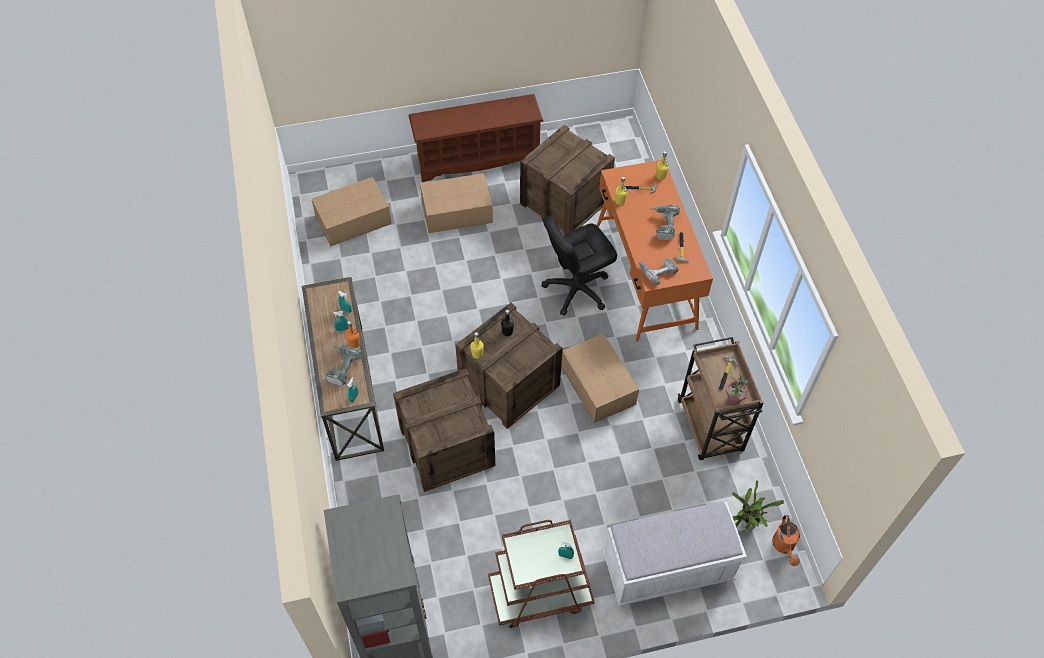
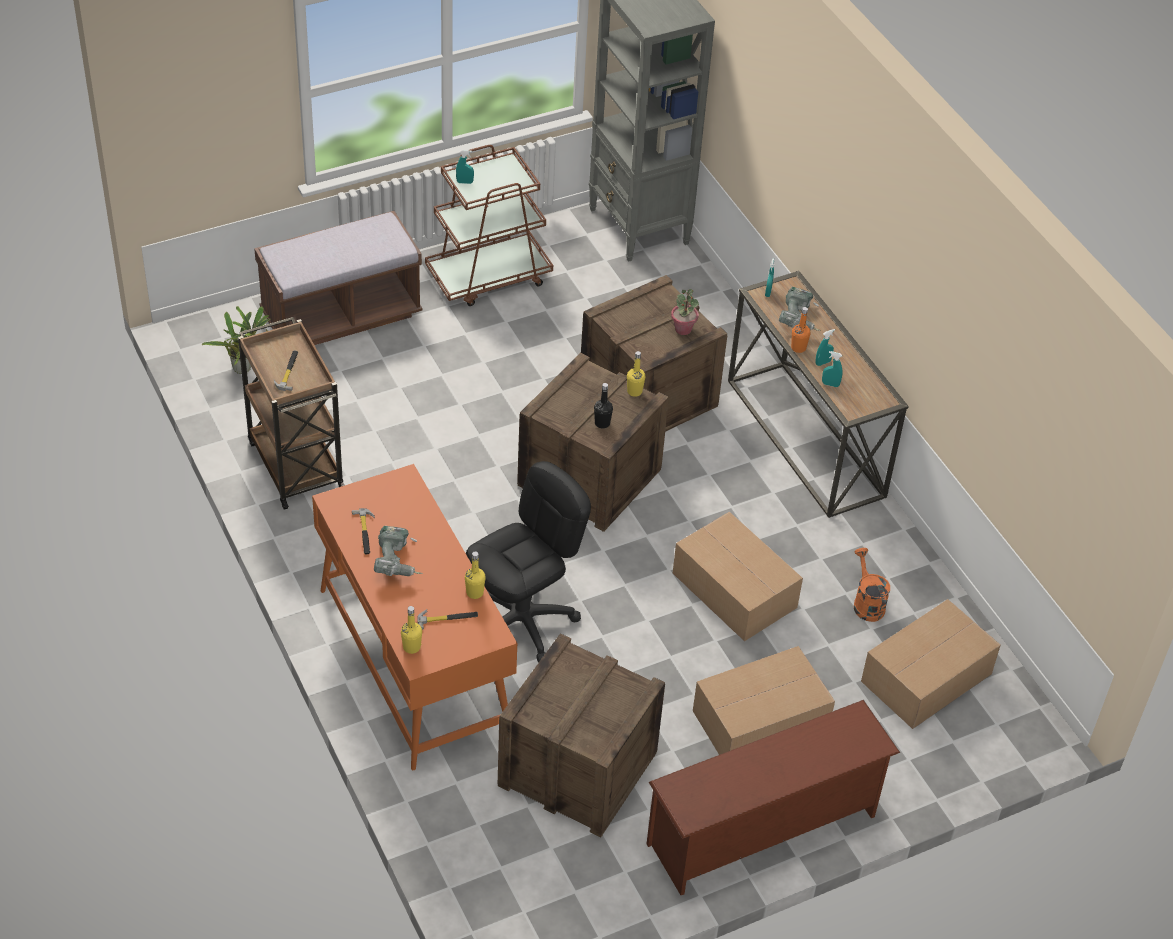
camera: 165 degrees right, 10 degrees down
(597, 384) = (463, 495): cardboard box -> cardboard box (735, 591)
(657, 270) = (398, 495): power drill -> none
(667, 568) = (341, 315): white bench -> brown bench
(734, 399) = (276, 345): potted plant -> potted plant (683, 329)
(784, 547) = (196, 352): orange watering can -> orange watering can (866, 603)

